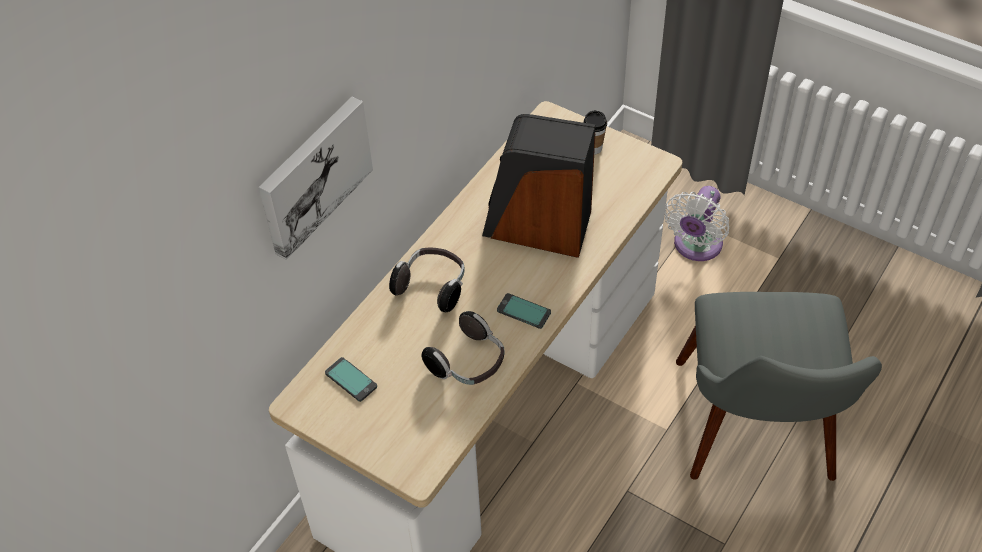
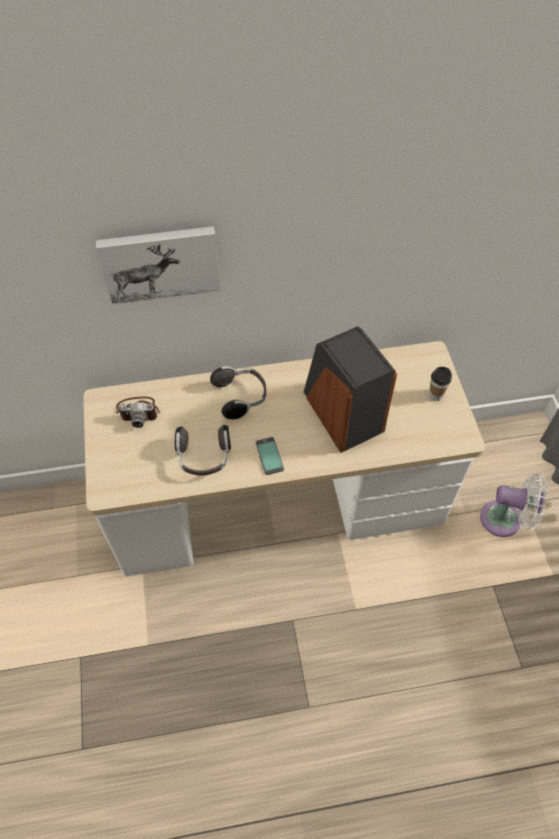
camera: 45 degrees right, 5 degrees up
(351, 380) = (139, 411): phone -> camera
(695, 246) = (505, 520): white fan -> white fan turned 150 degrees counterclockwise
(759, 439) = (403, 670): grey chair -> none

